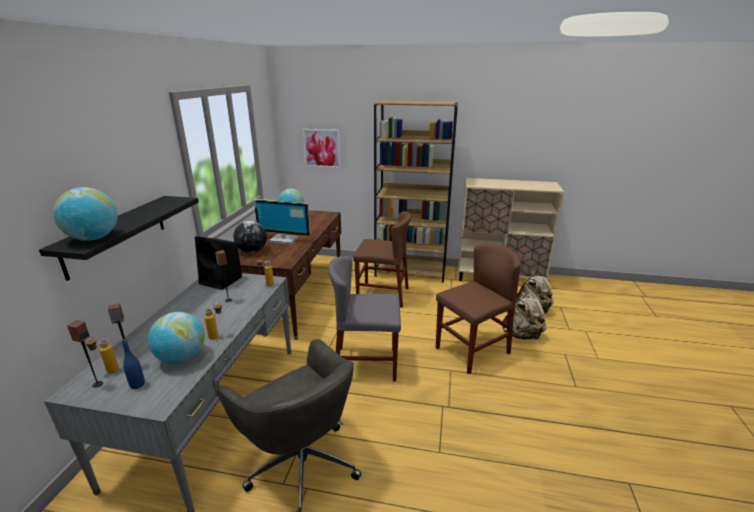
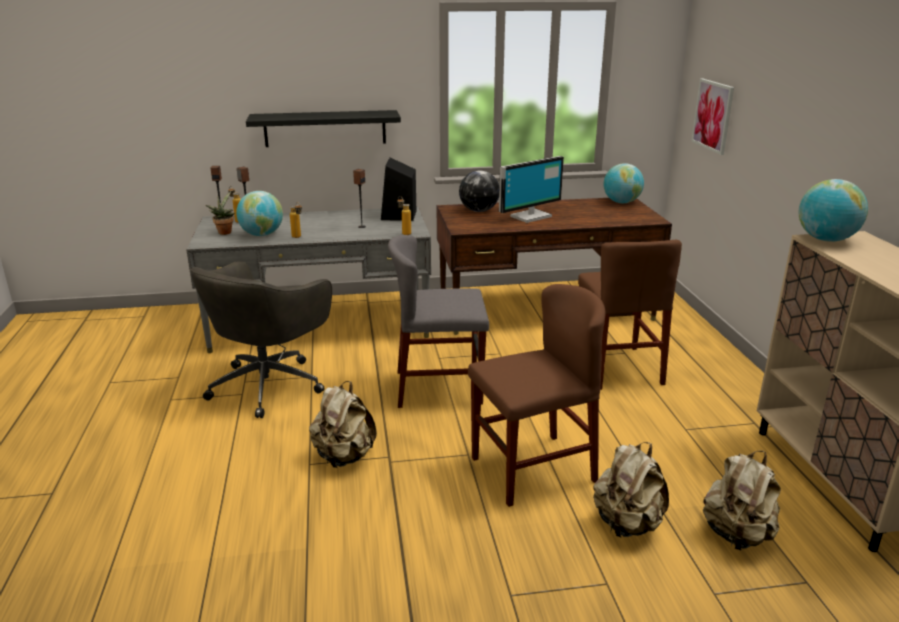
camera: 70 degrees right, 0 degrees up
(94, 238) = (275, 117): globe -> globe (826, 239)
(137, 384) = (224, 232): blue bottle -> potted plant
(284, 239) = (529, 216): monitor -> monitor turned 120 degrees counterclockwise
(366, 364) = (439, 387): grey chair -> grey chair turned 75 degrees counterclockwise
(411, 271) = (728, 378): brown bookcase -> none
(436, 430) = (344, 457): none -> beige backpack
(472, 350) = (532, 469): brown chair -> brown chair turned 60 degrees counterclockwise

